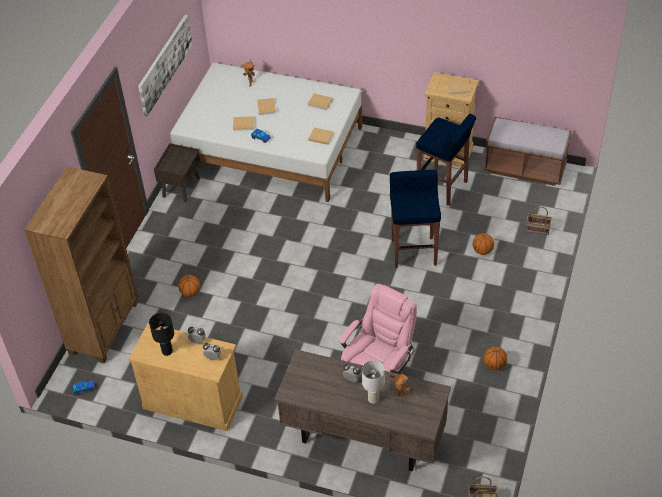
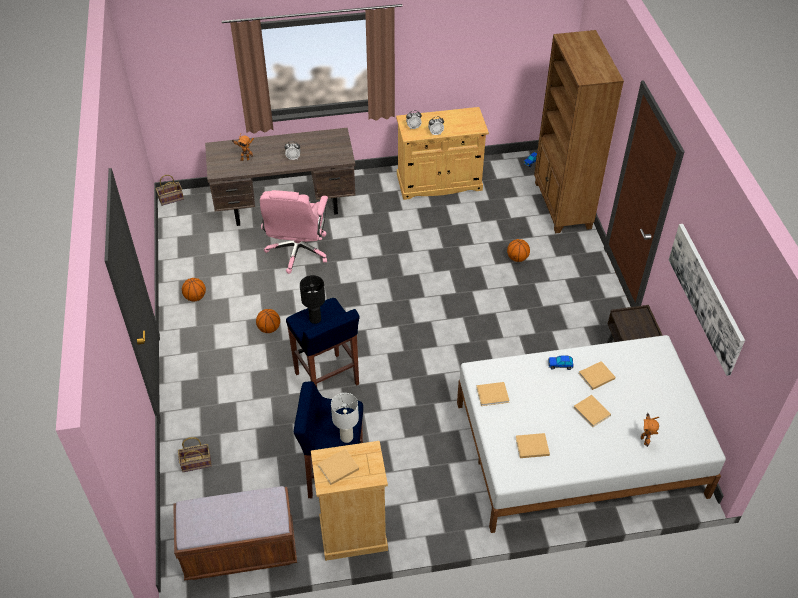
camera: 150 degrees right, 0 degrees up
(167, 351) = (454, 120): black table lamp -> black table lamp (315, 319)
(373, 399) = (267, 151): white table lamp -> white table lamp (346, 437)
(482, 251) = (251, 409): basketball -> basketball (269, 329)

